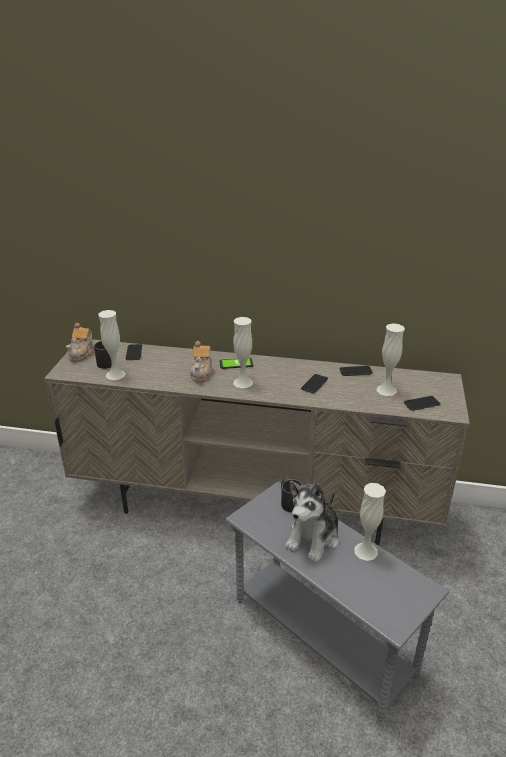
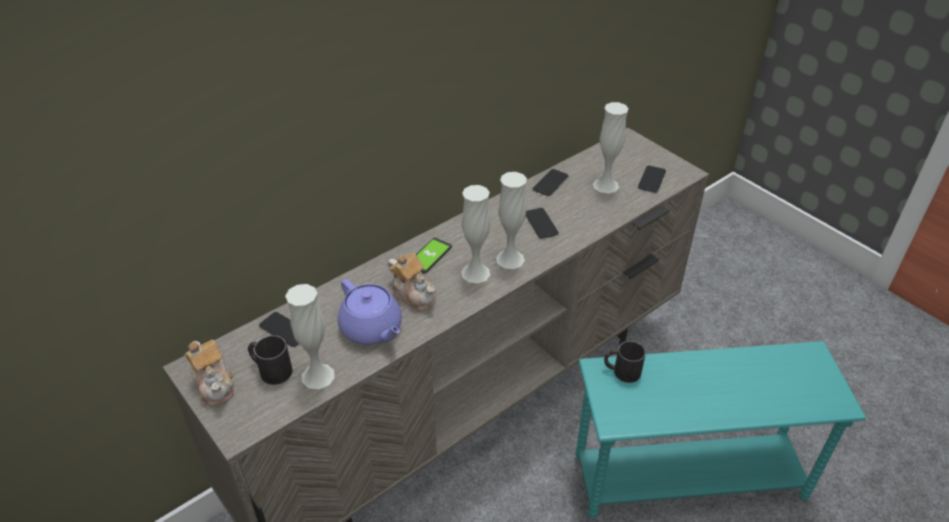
camera: 50 degrees left, 10 degrees up
(163, 373) = (372, 329): none -> purple teapot
(314, 537) = (689, 386): plush toy -> none
(322, 635) = (688, 476): grey side table -> turquoise side table
(366, 551) = (737, 361): white vase -> white vase (510, 259)

